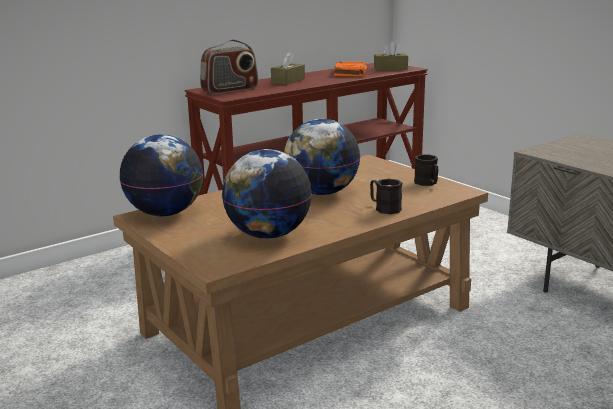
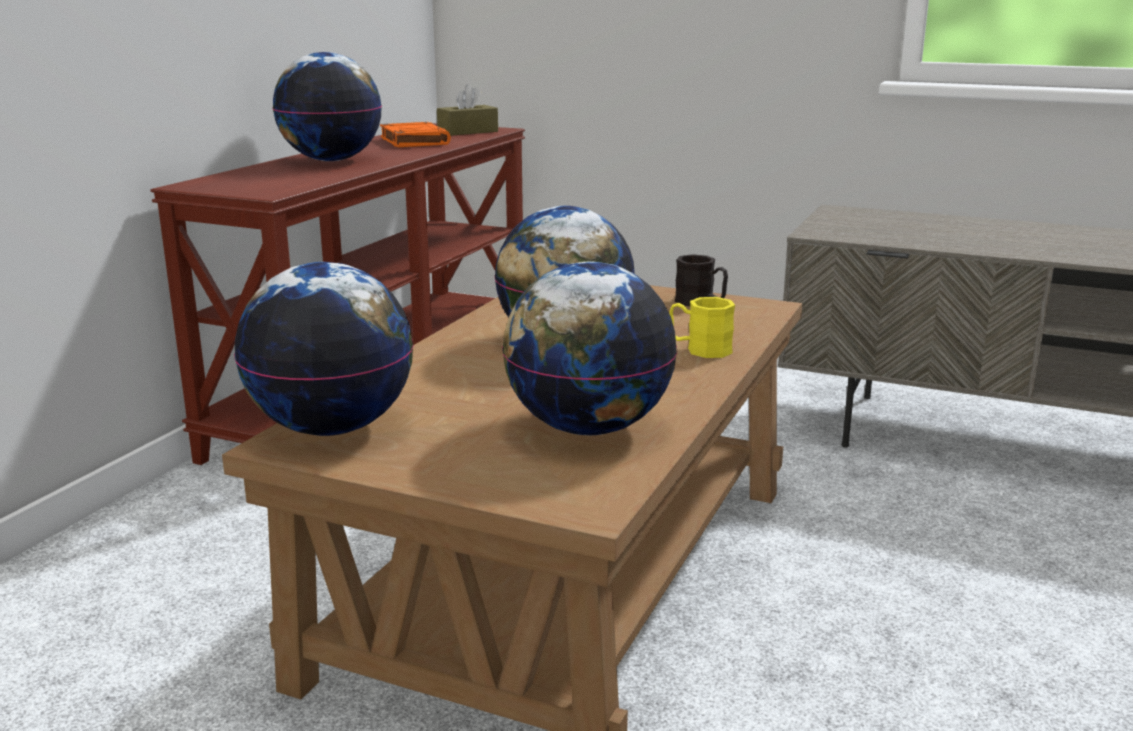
camera: 30 degrees left, 0 degrees up
(230, 90) = (250, 182): radio -> none
(288, 81) = (332, 160): brown tissue box -> globe
(384, 208) = (700, 349): black mug -> yellow mug

